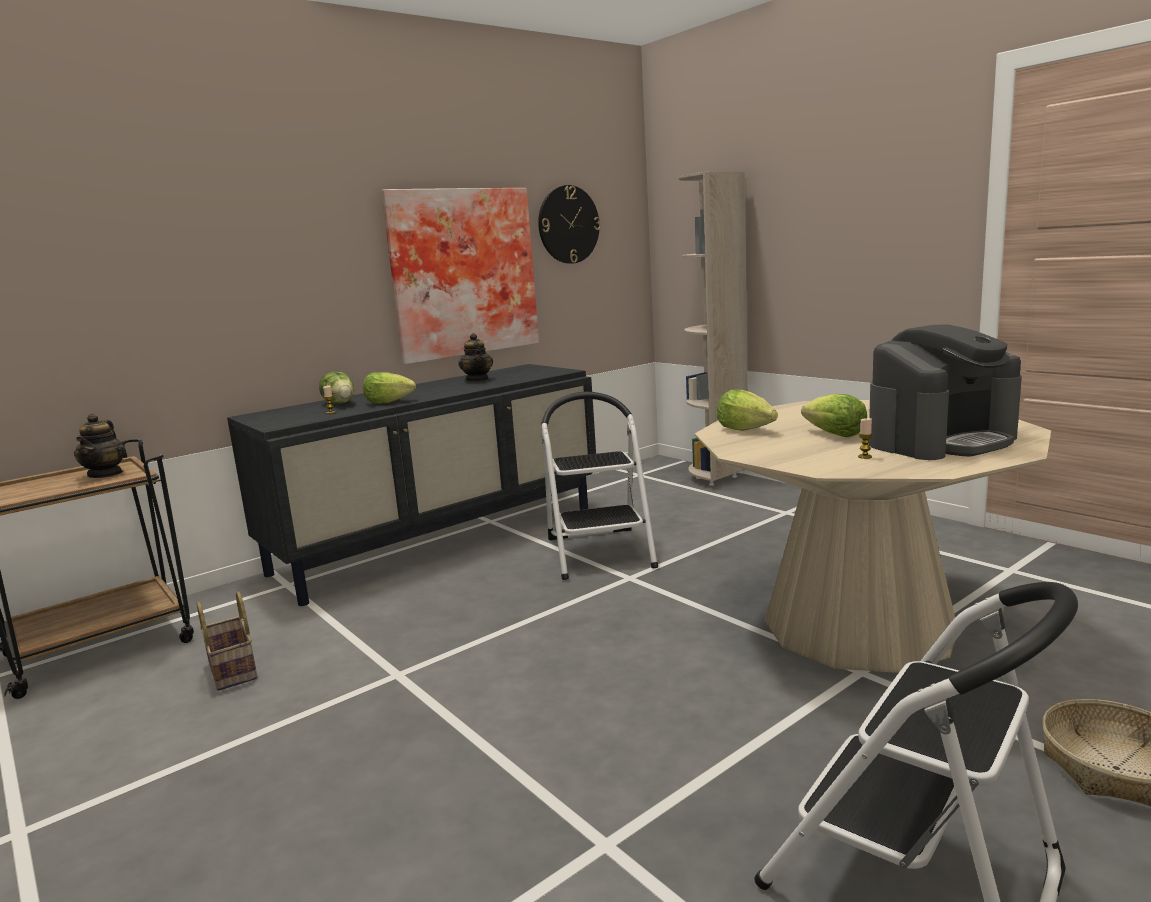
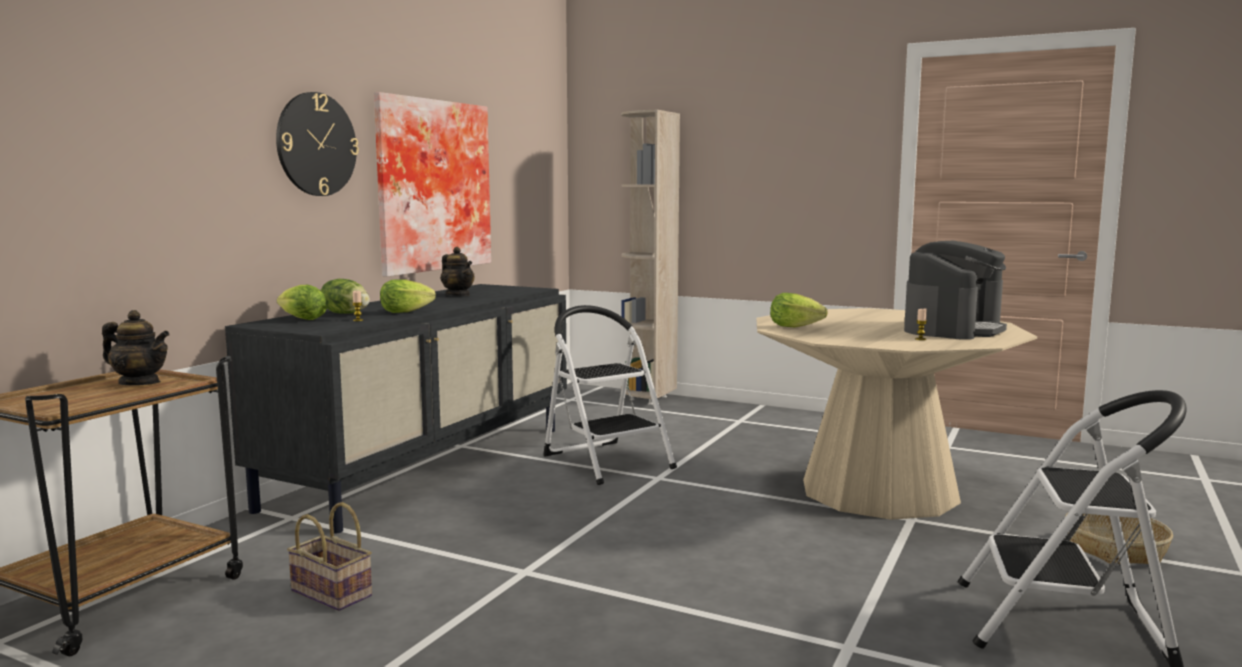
camera: 25 degrees left, 5 degrees down
(106, 474) = (140, 383): teapot -> teapot turned 45 degrees counterclockwise
(568, 224) = (512, 147): wall clock -> wall clock (316, 144)
(835, 435) = (871, 328): lettuce -> lettuce (302, 319)

